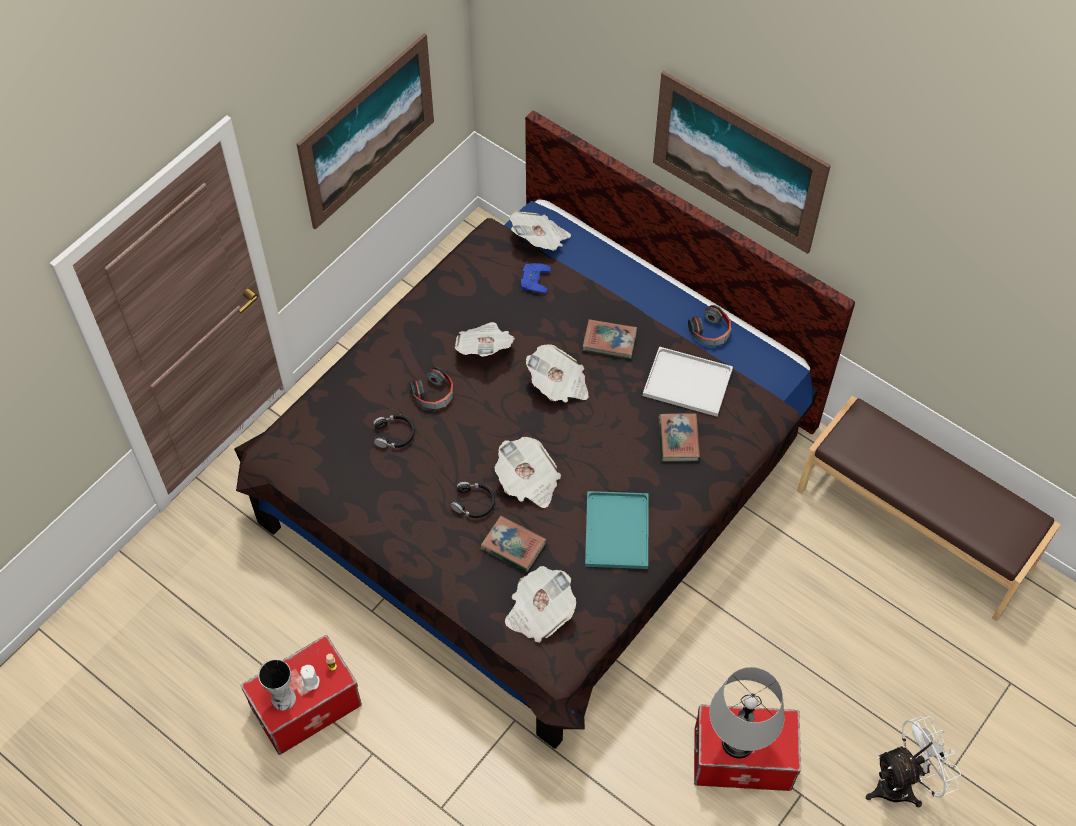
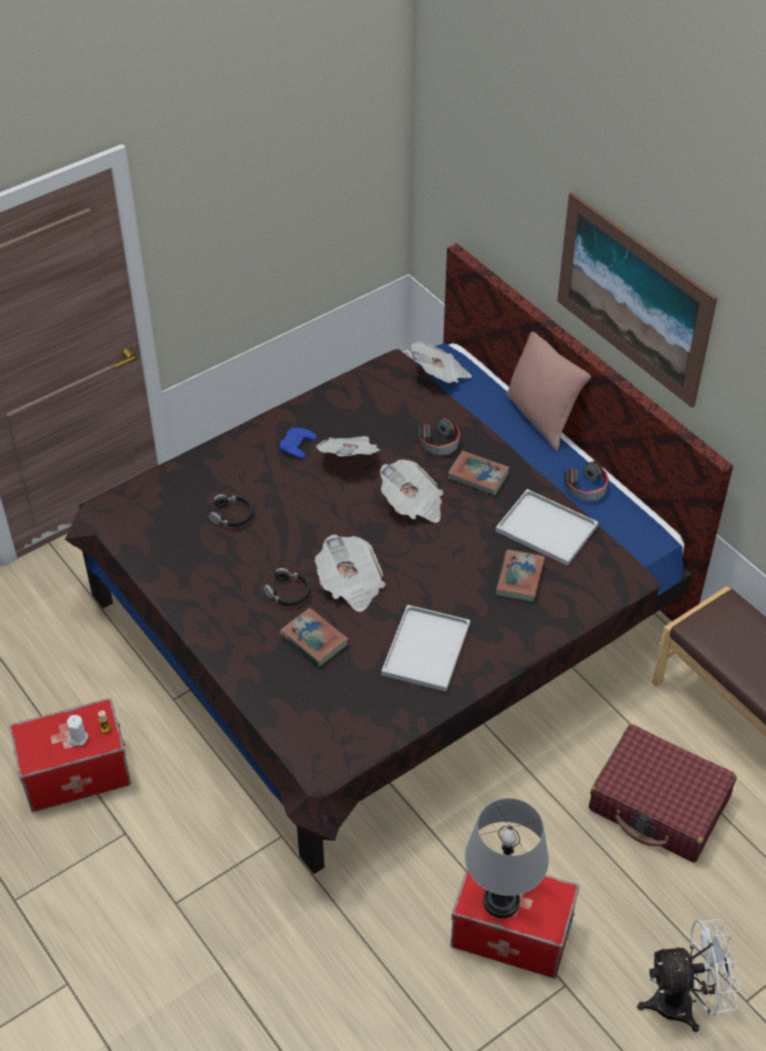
camera: 15 degrees right, 10 degrees down
(282, 699) = (44, 747): vase -> none
(367, 131) = (282, 223): picture -> none
(434, 394) = (284, 488): headphones -> headphones (439, 443)
(533, 280) = (419, 407): blue game controller -> blue game controller (295, 444)
(539, 612) = (318, 707): newspaper -> none
(616, 529) = (425, 647): turquoise tray -> white tray
(649, 265) = (542, 418): none -> pink pillow
(834, 606) = (659, 804): none -> red suitcase

